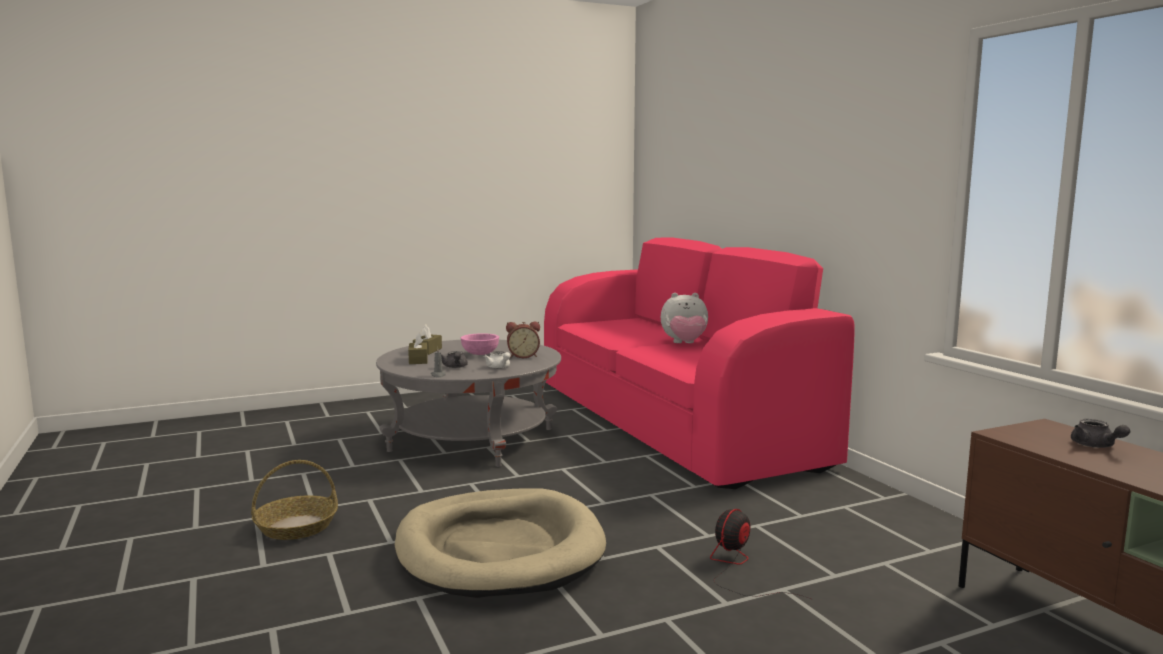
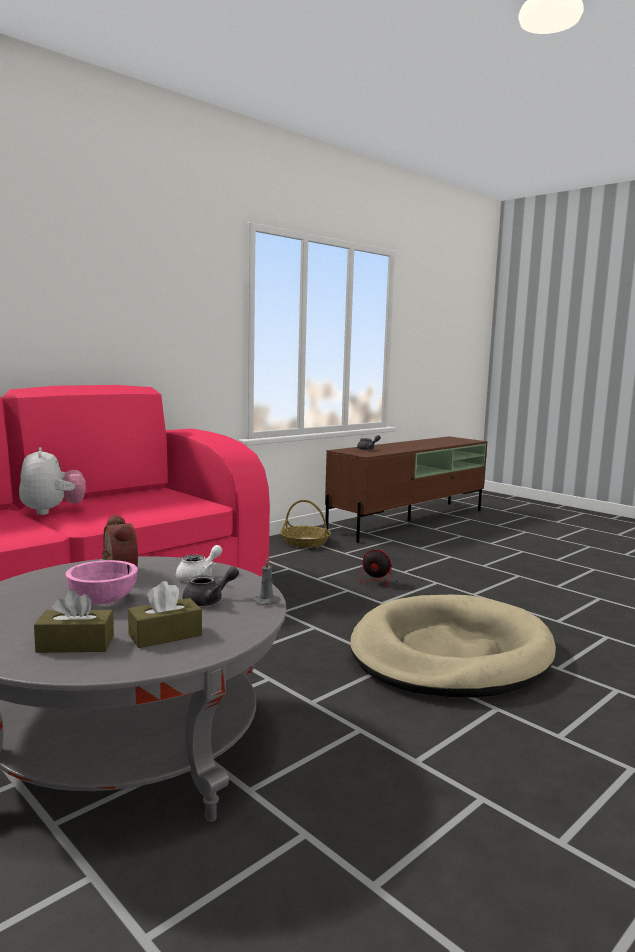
camera: 110 degrees left, 0 degrees up
(297, 527) = (540, 788): basket -> basket (304, 542)

